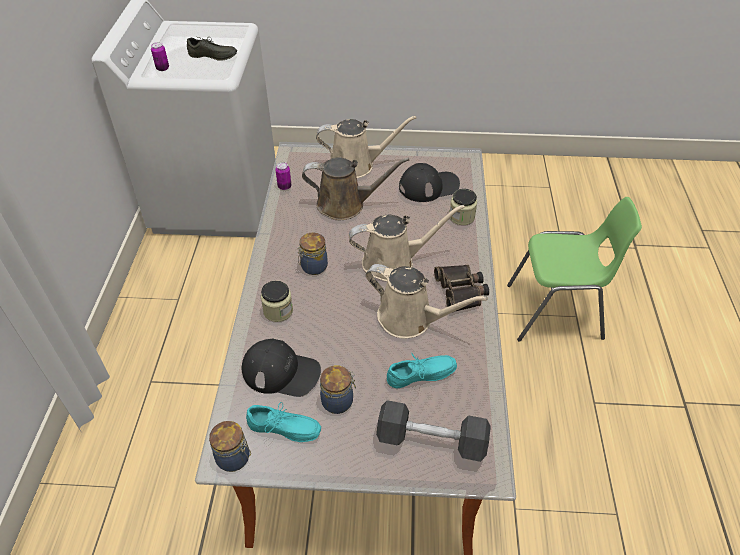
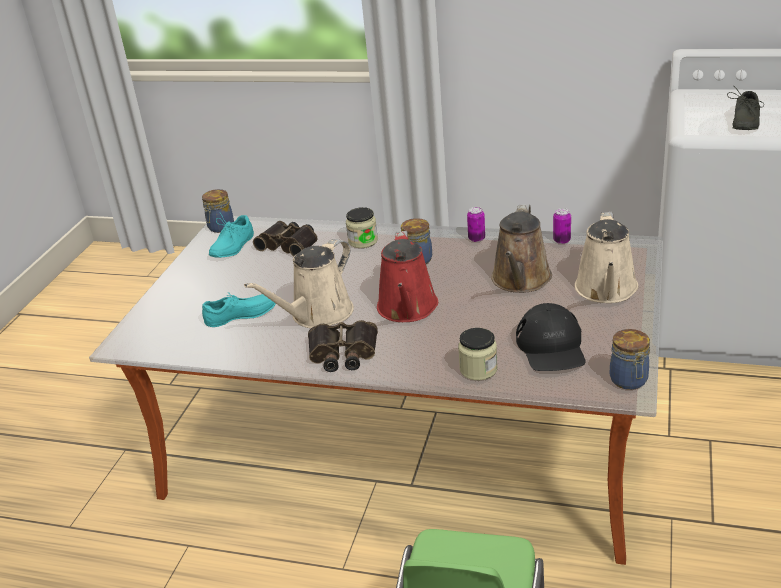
camera: 105 degrees right, 15 degrees down
(162, 68) = (706, 100): can -> can (476, 238)
(281, 372) = (290, 244): black cap -> binoculars
(338, 401) = (242, 271): jar -> jar (629, 381)
(393, 262) = (407, 309): beige watering can -> red watering can
(422, 376) = (241, 316): turquoise shoe -> turquoise shoe turned 105 degrees counterclockwise
(431, 440) = (172, 316): grey dumbbell -> none

